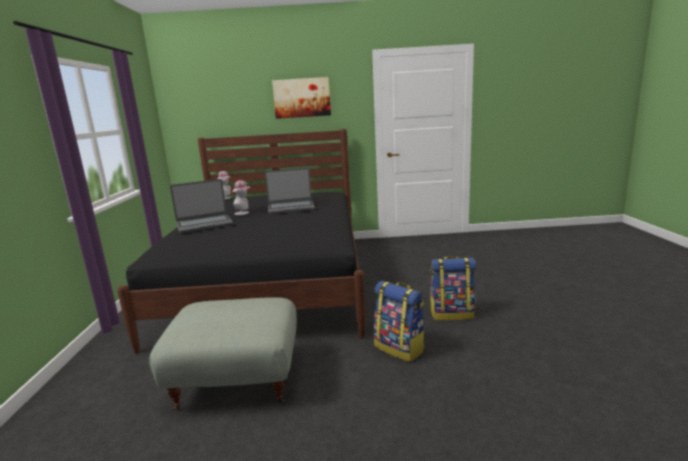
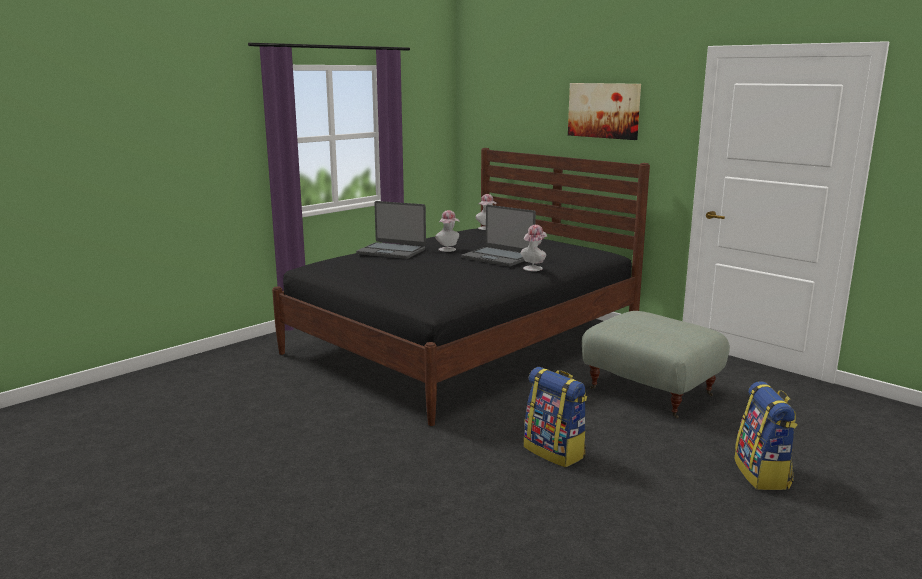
camera: 45 degrees right, 0 degrees up
(238, 380) = (296, 404): grey ottoman -> grey ottoman (651, 391)
(327, 207) = (534, 268): none -> hat
(400, 348) = (439, 449): backpack -> backpack (762, 474)

